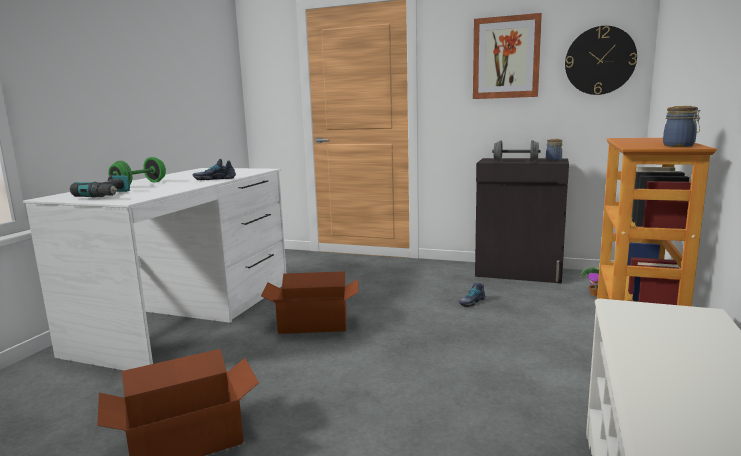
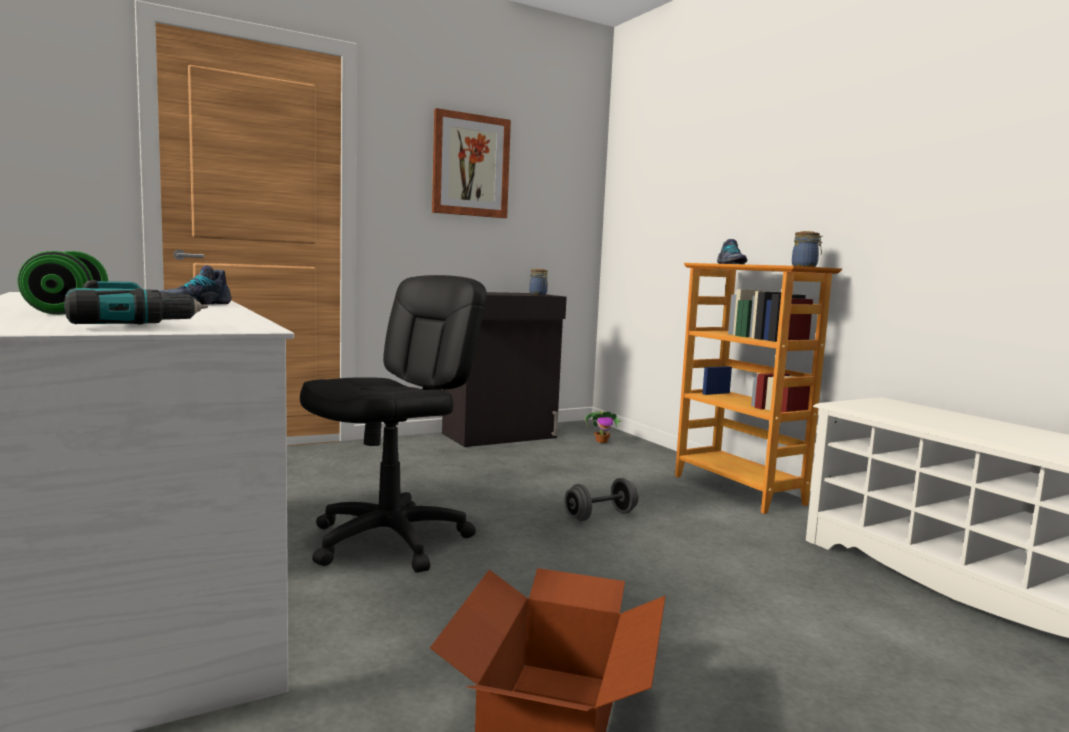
camera: 50 degrees left, 5 degrees down
(314, 324) = (390, 541): cardboard box -> black office chair
(471, 302) = (516, 471): shoe -> shoe (730, 264)
(515, 162) = (508, 294): grey dumbbell -> grey dumbbell (600, 516)
(600, 60) = (562, 186): wall clock -> none

